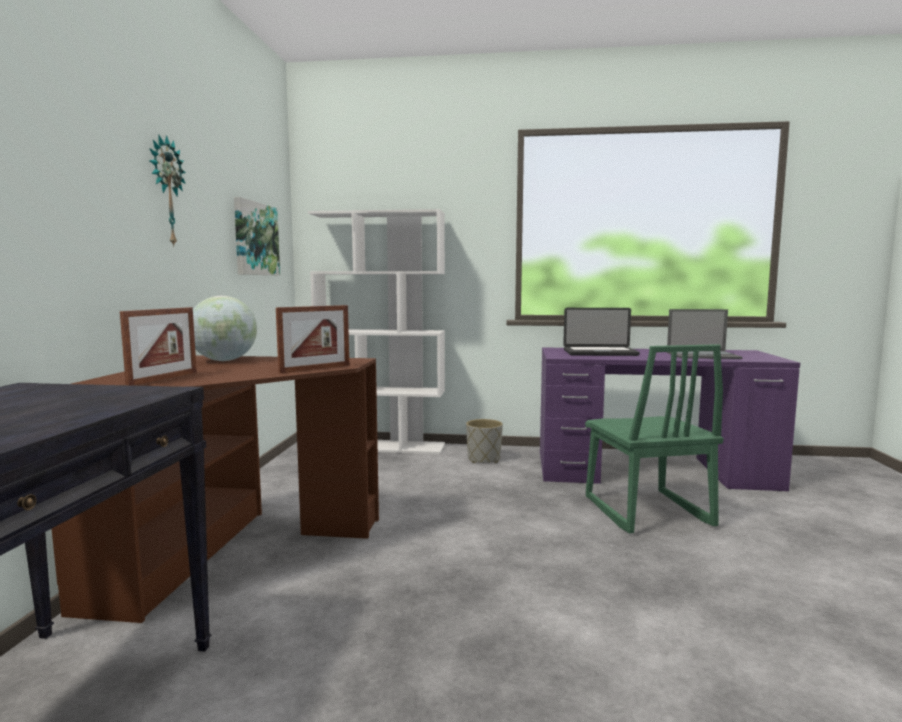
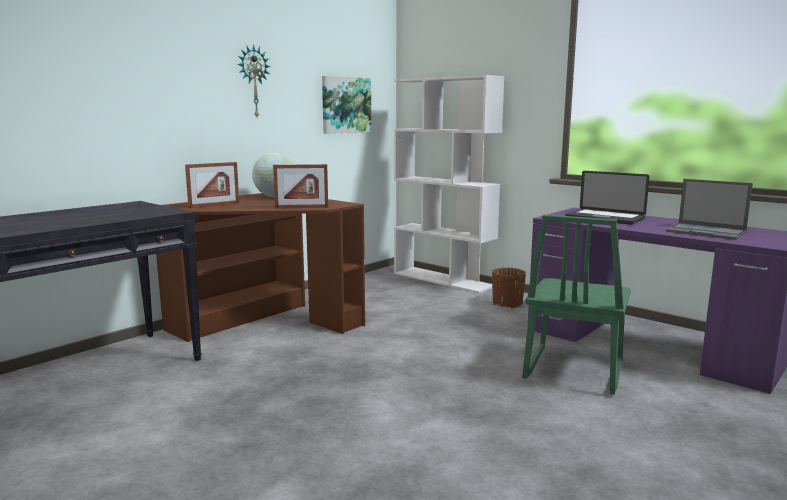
camera: 35 degrees right, 5 degrees up
(484, 459) = (507, 304): grey planter -> brown planter

